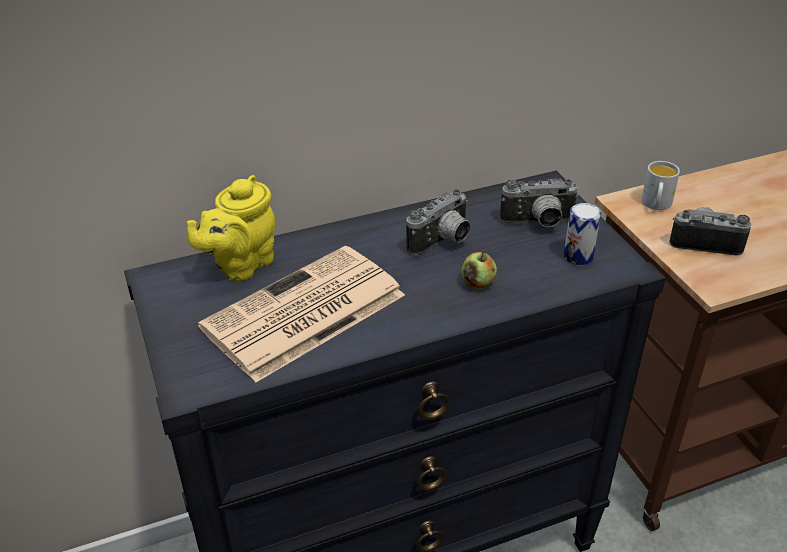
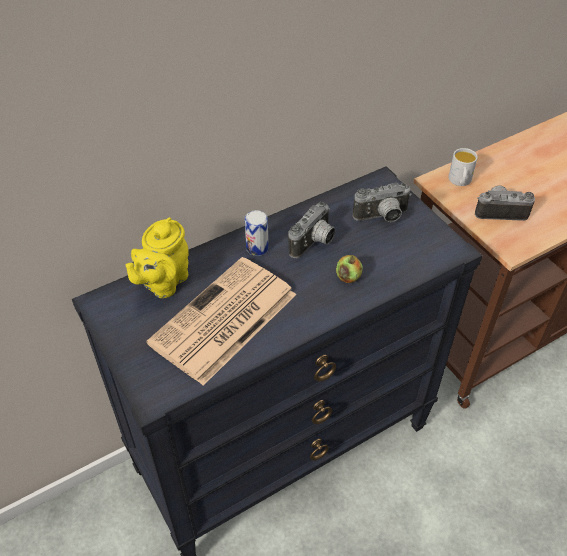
camera: 10 degrees left, 10 degrees up
(578, 256) = (417, 244): can -> can (257, 248)

